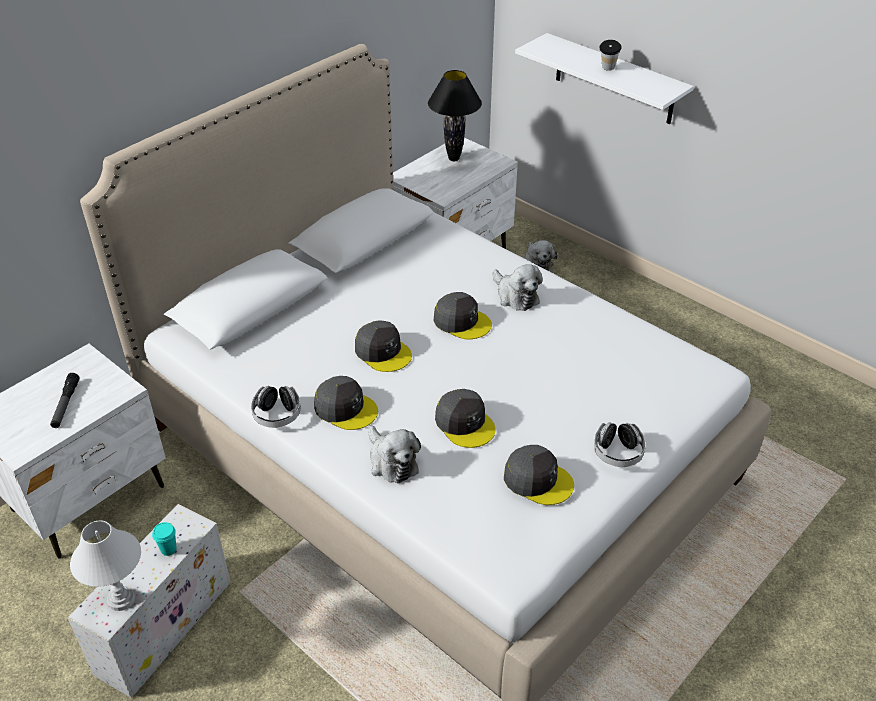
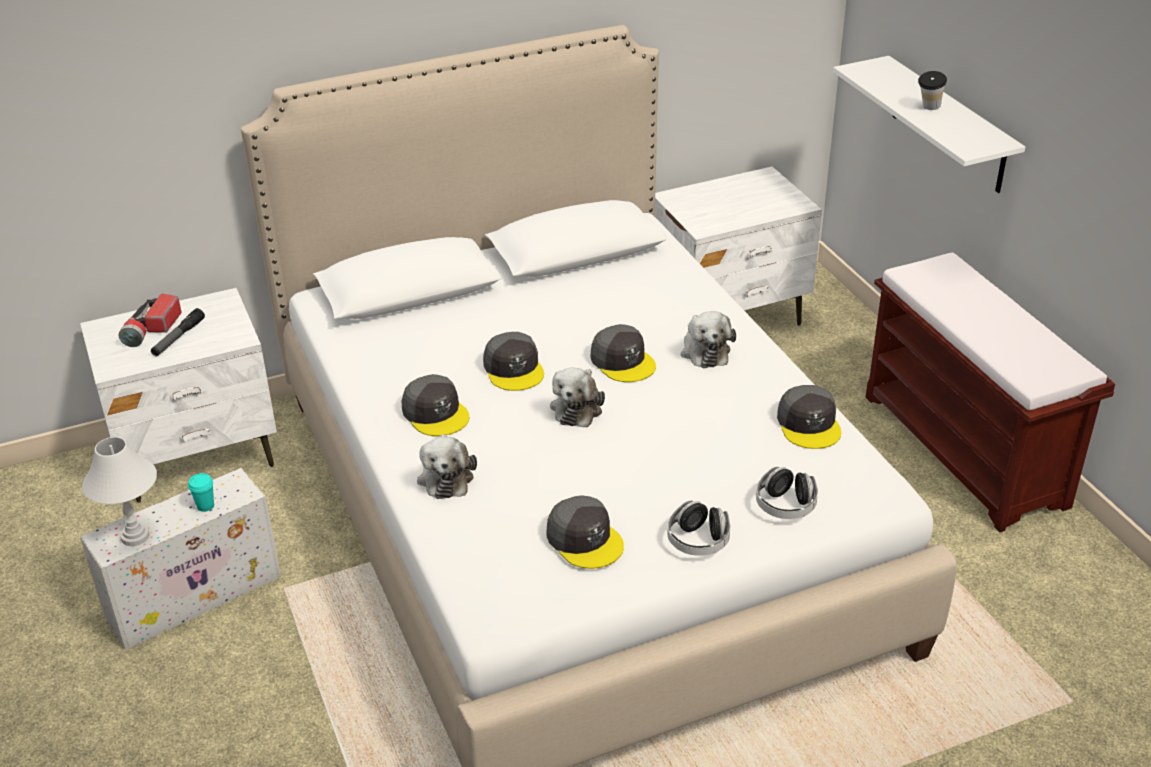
camera: 25 degrees right, 5 degrees down
(34, 404) = (151, 329): none -> flashlight
(277, 415) = (363, 401): headphones -> headphones (785, 506)
(454, 159) = (746, 191): black table lamp -> none
(465, 423) = (548, 461): grey cap -> grey cap (809, 424)
(537, 264) = (831, 348): plush toy -> plush toy (577, 407)
(672, 317) = (966, 450): none -> brown bench

